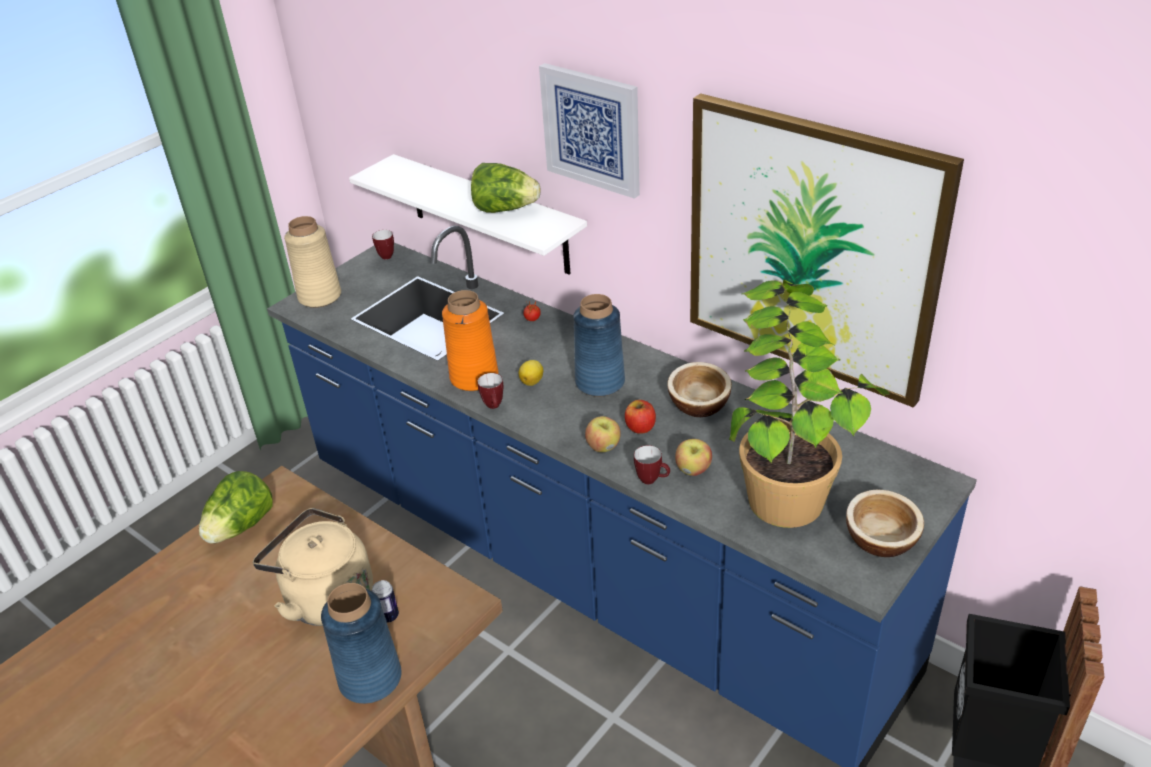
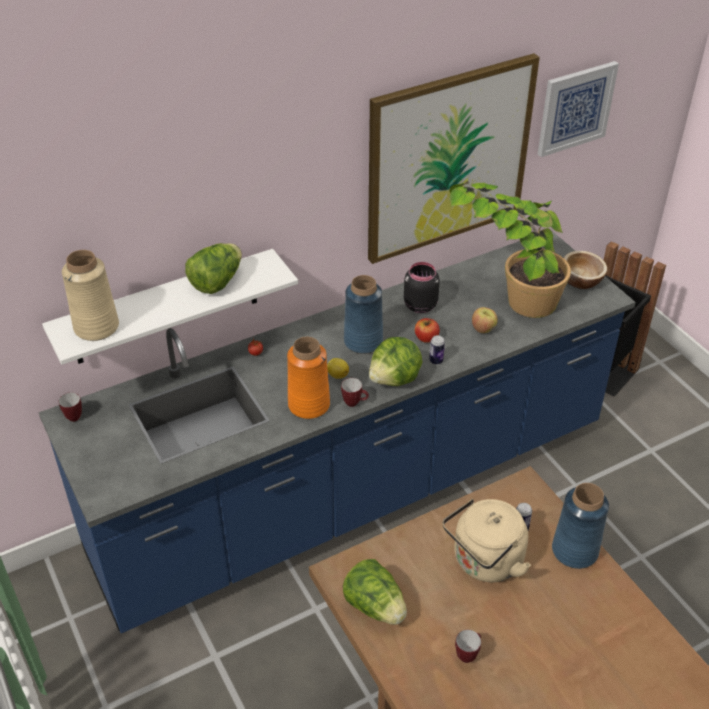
camera: 70 degrees left, 5 degrees up
(320, 296) = (102, 478): beige vase -> beige vase (97, 327)
(551, 424) = (395, 379): none -> lettuce
(592, 129) = (277, 173): picture -> picture (575, 108)
(603, 447) = (436, 361): apple -> can
(652, 480) = (482, 349): mug -> mug (468, 654)
(698, 405) = (419, 305): bowl -> black jar

